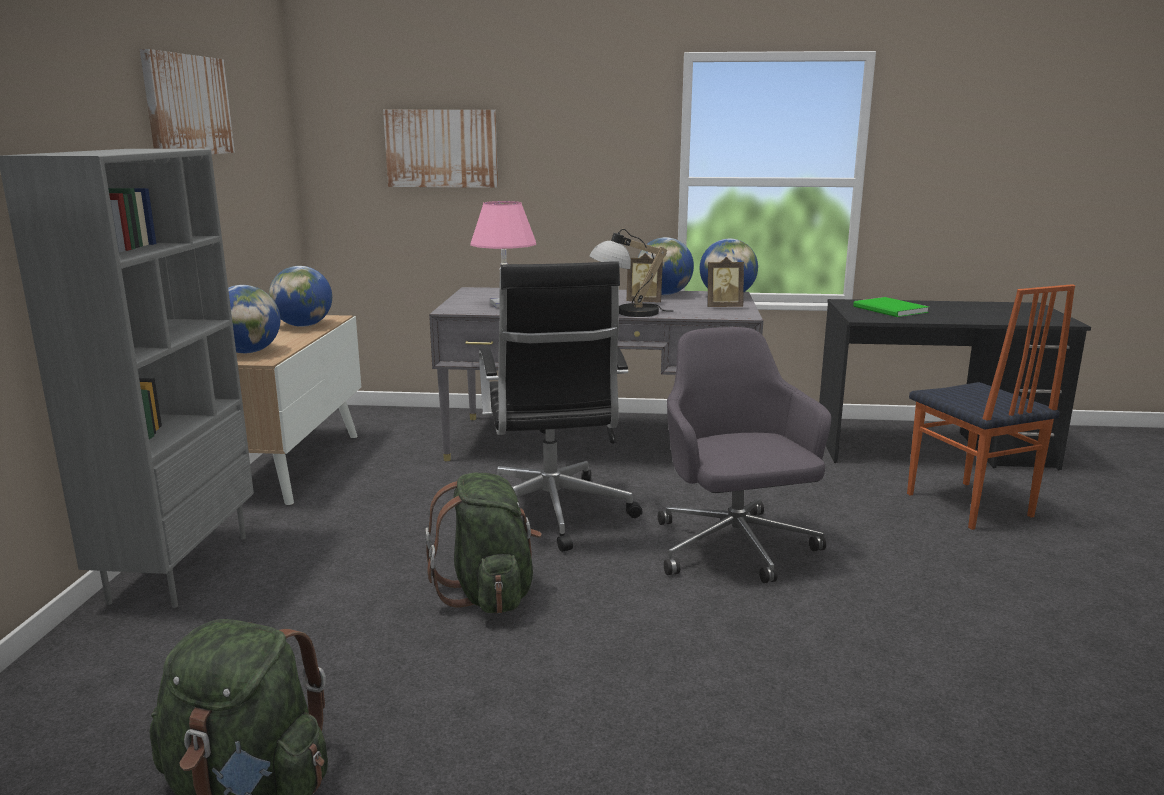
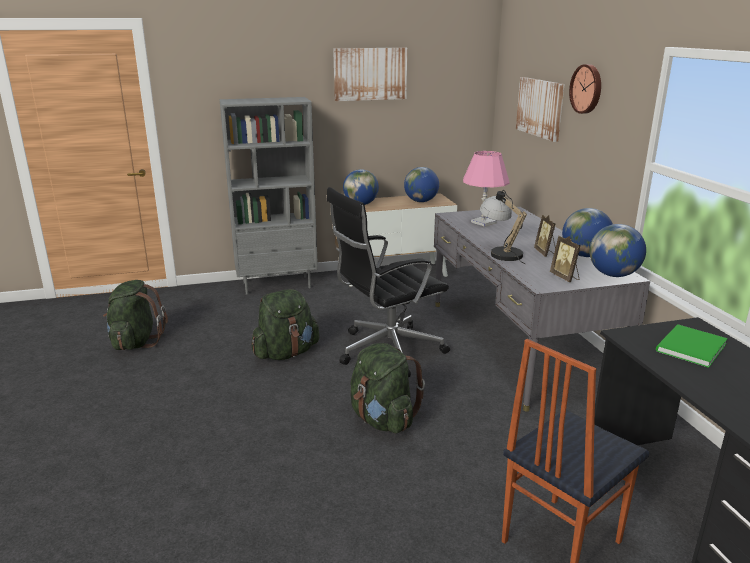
camera: 70 degrees right, 5 degrees up
(549, 111) = (587, 89): none -> wall clock
(734, 548) = (383, 420): grey office chair -> green backpack

